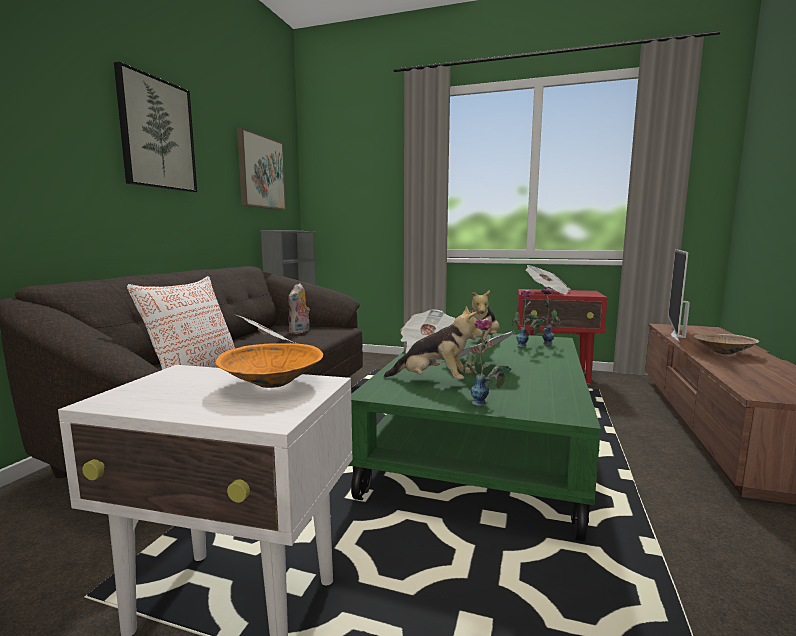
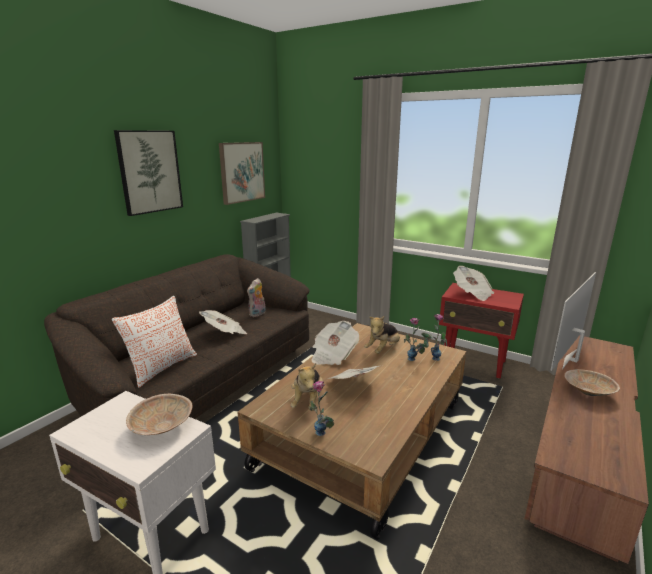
camera: 15 degrees right, 10 degrees up
(272, 385) = (161, 427): orange bowl -> beige bowl
(434, 382) = (308, 401): plush toy -> plush toy turned 60 degrees clockwise
(481, 444) = (362, 434): green coffee table -> brown coffee table

